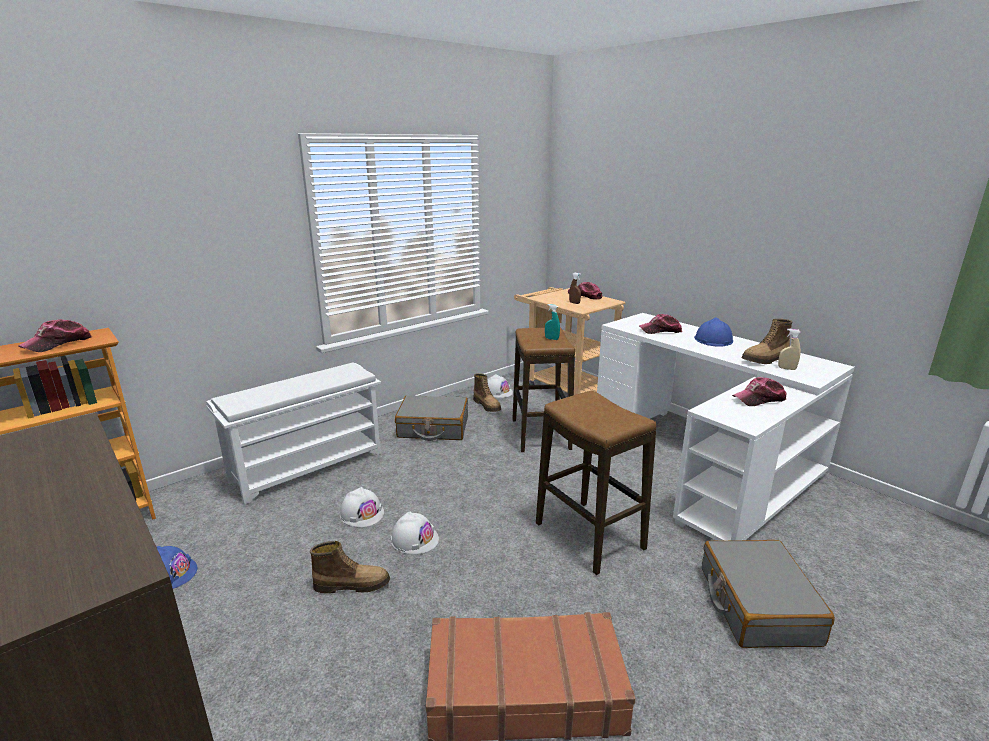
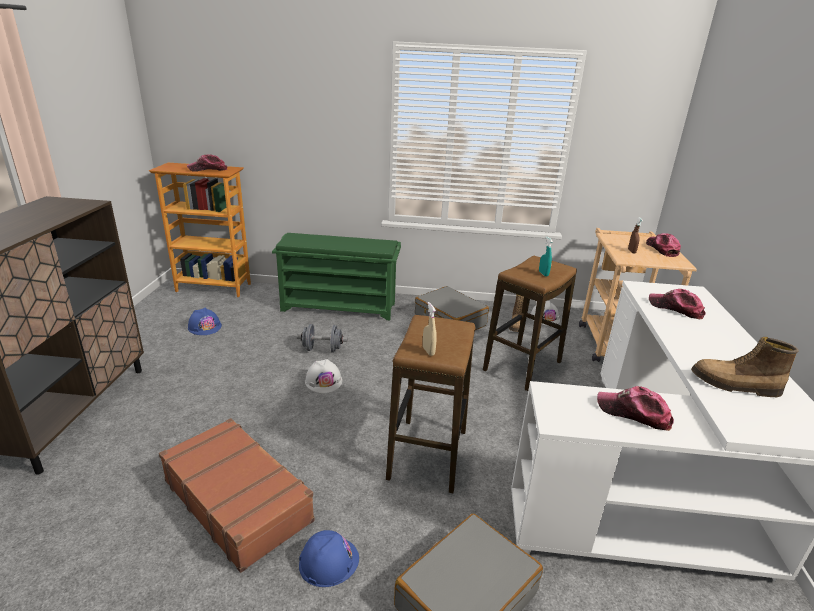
camera: 45 degrees right, 5 degrees up
(308, 466) = (340, 307): white shoe rack -> green shoe rack
(352, 584) = (258, 383): boot -> none
(362, 513) = (322, 349): white hard hat -> grey dumbbell
(713, 340) = (719, 341): blue hard hat -> blue hard hat (328, 561)
(786, 368) = (739, 405): beige spray bottle -> beige spray bottle (428, 351)

